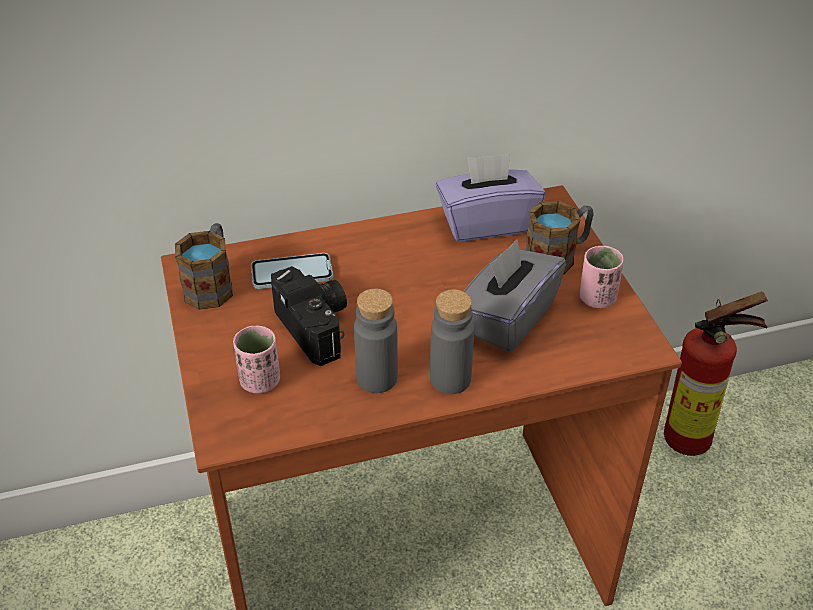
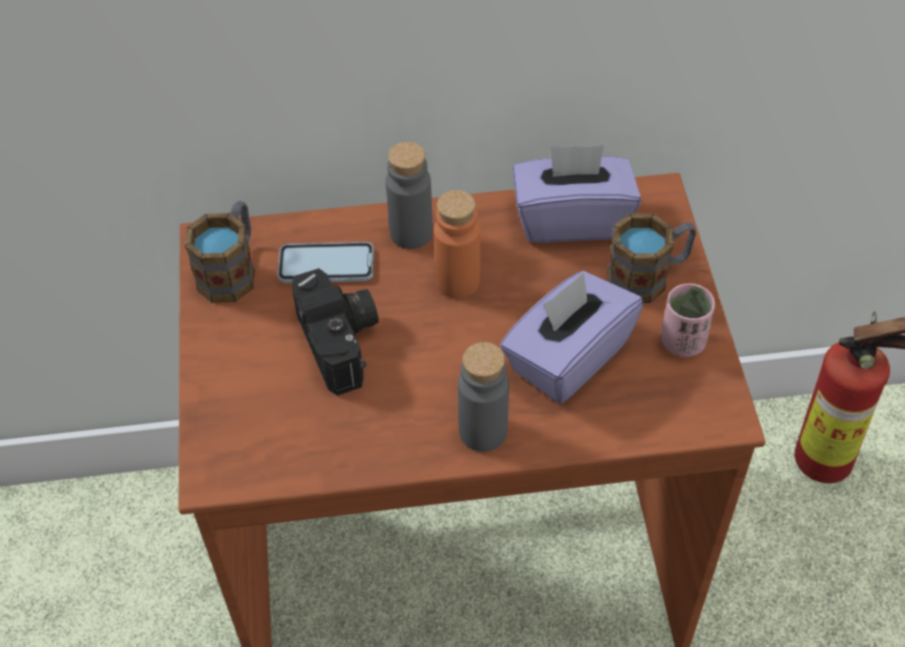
camera: 10 degrees right, 10 degrees up
(260, 381) = (265, 407): pink cup -> none
(377, 378) = (398, 419): grey bottle -> grey bottle (411, 233)
(404, 274) = (457, 281): none -> orange bottle
(507, 319) = (567, 357): grey tissue box -> purple tissue box

